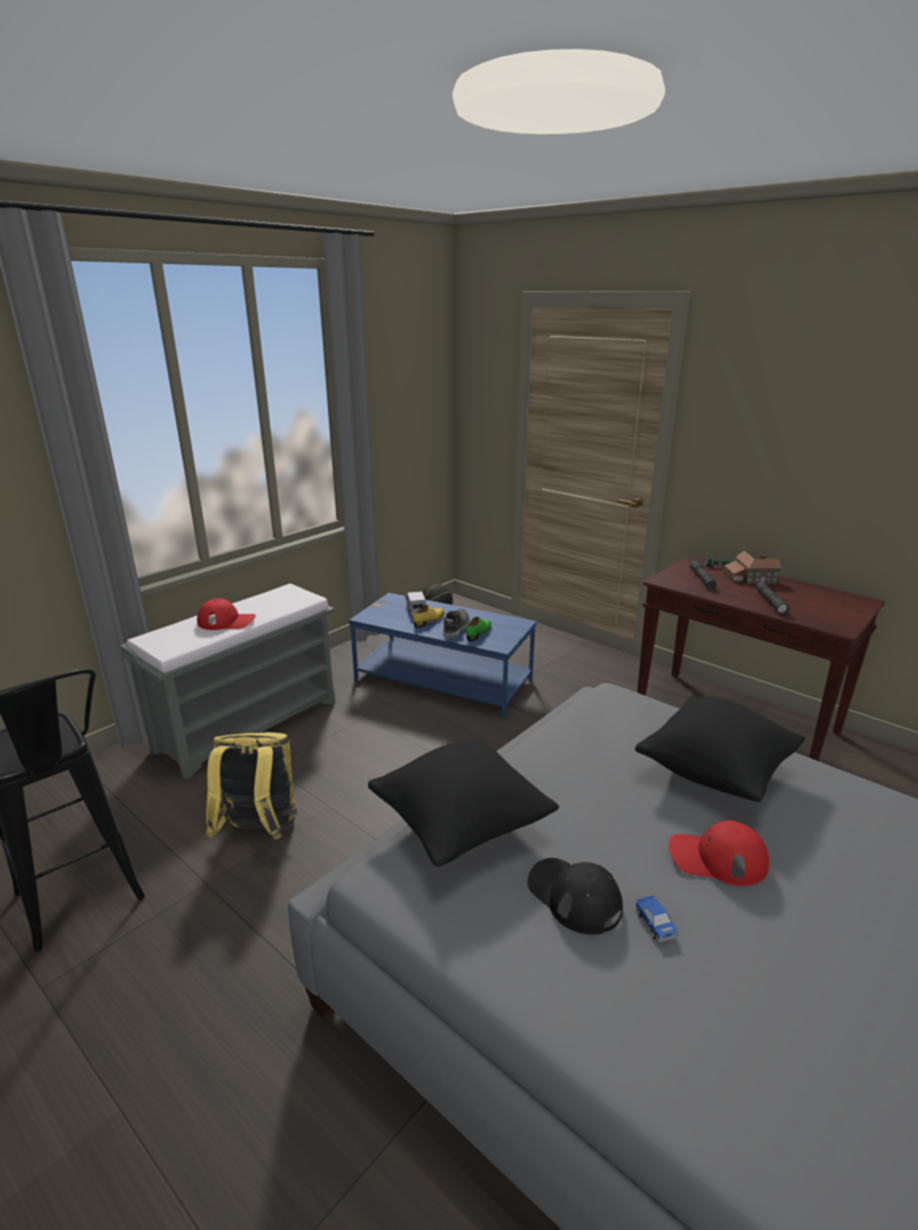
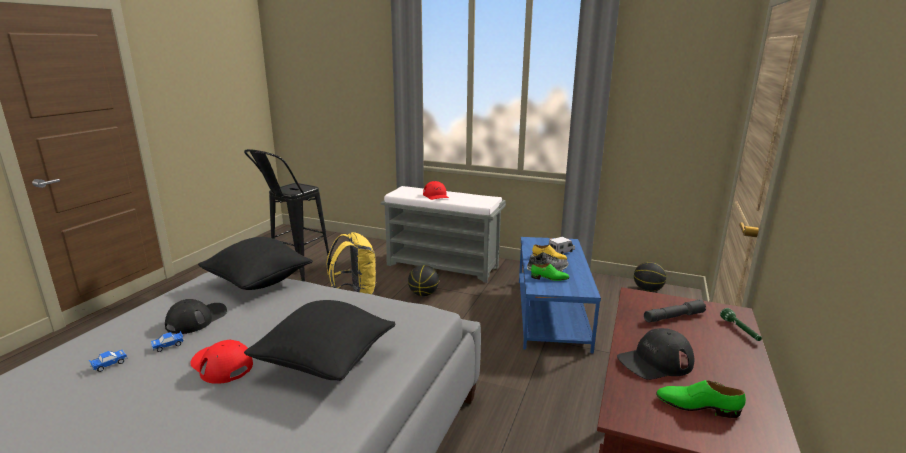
camera: 70 degrees right, 5 degrees down
(322, 761) = (423, 294): none -> basketball
(709, 994) = (109, 364): none -> toy car
(717, 858) = (221, 365): red cap -> red cap turned 45 degrees counterclockwise
(749, 578) = (724, 348): toy house -> none
(770, 602) = (655, 362): grey flashlight -> black cap
(823, 605) = (697, 406): none -> green shoe

